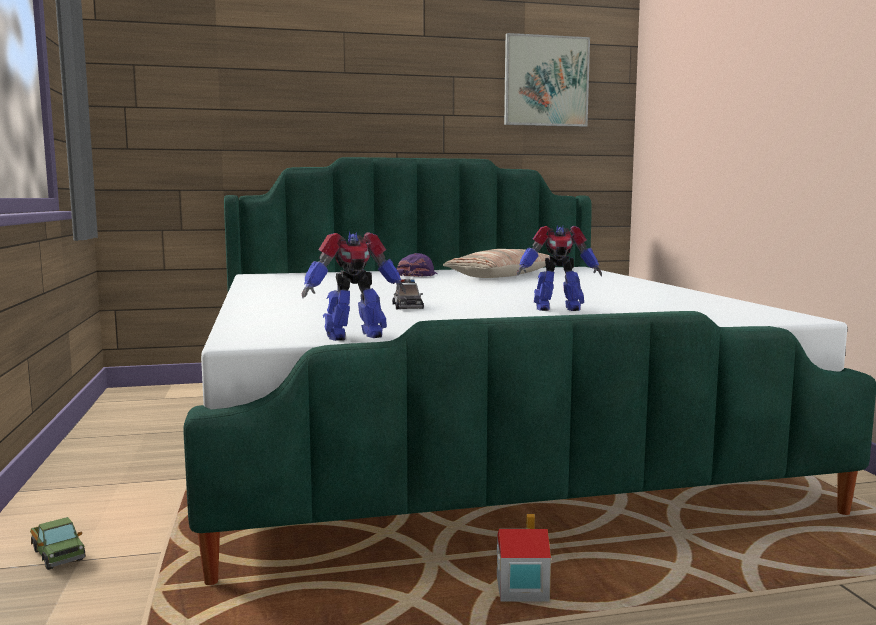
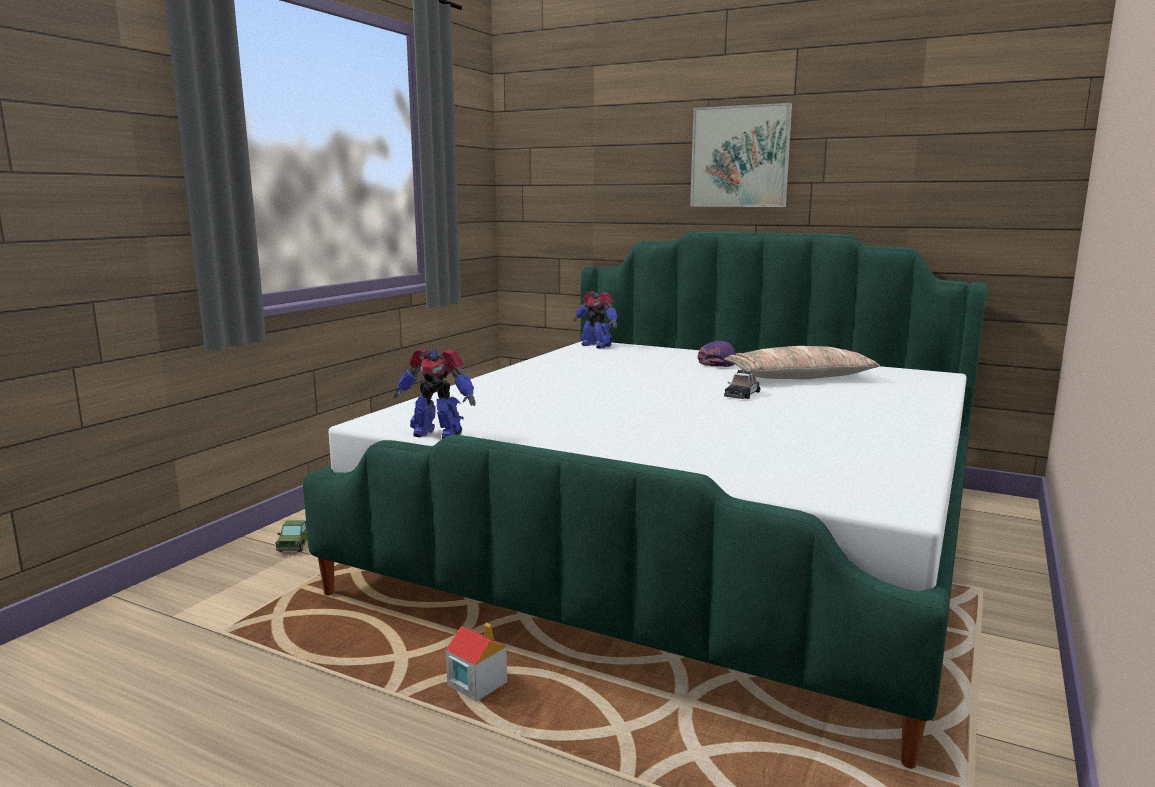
camera: 40 degrees right, 5 degrees up
(407, 306) = (576, 407): toy car -> toy car (741, 394)
(546, 81) = (948, 136): picture -> picture (740, 157)
(557, 308) = (688, 436): toy robot -> toy robot (596, 345)

